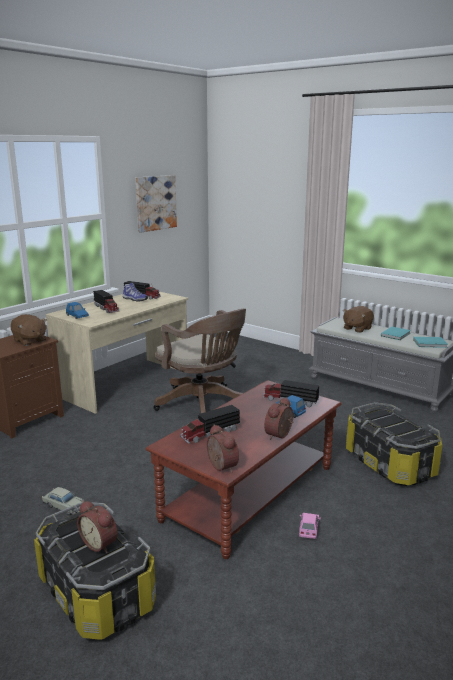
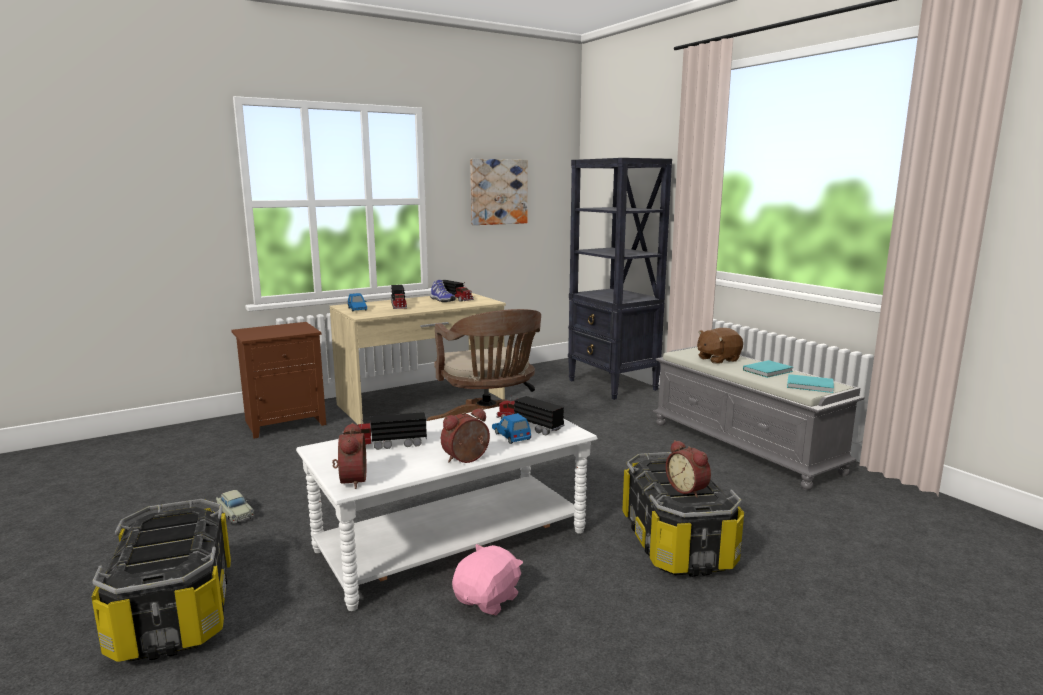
camera: 20 degrees right, 5 degrees down
(29, 341) = (292, 330): brown plush toy -> none
(100, 543) = (171, 545): alarm clock -> alarm clock (688, 489)
(249, 493) = (452, 541): brown coffee table -> white coffee table
(257, 350) = (613, 385): none -> black bookcase
(309, 528) = (488, 599): pink toy car -> pink plush toy

